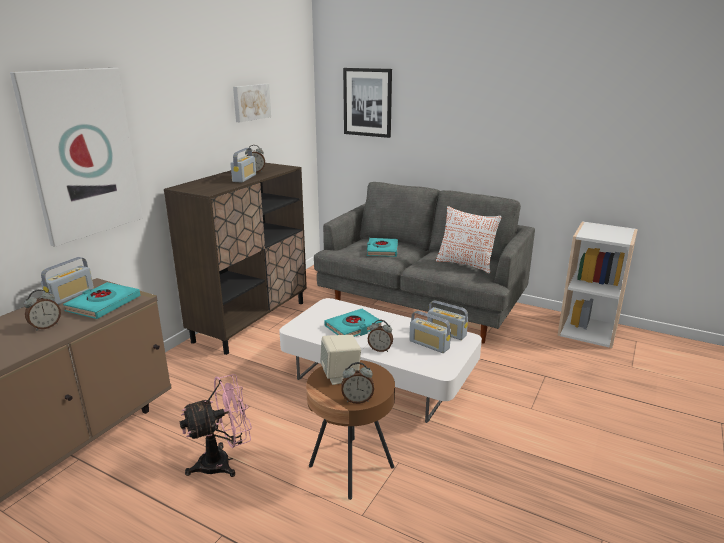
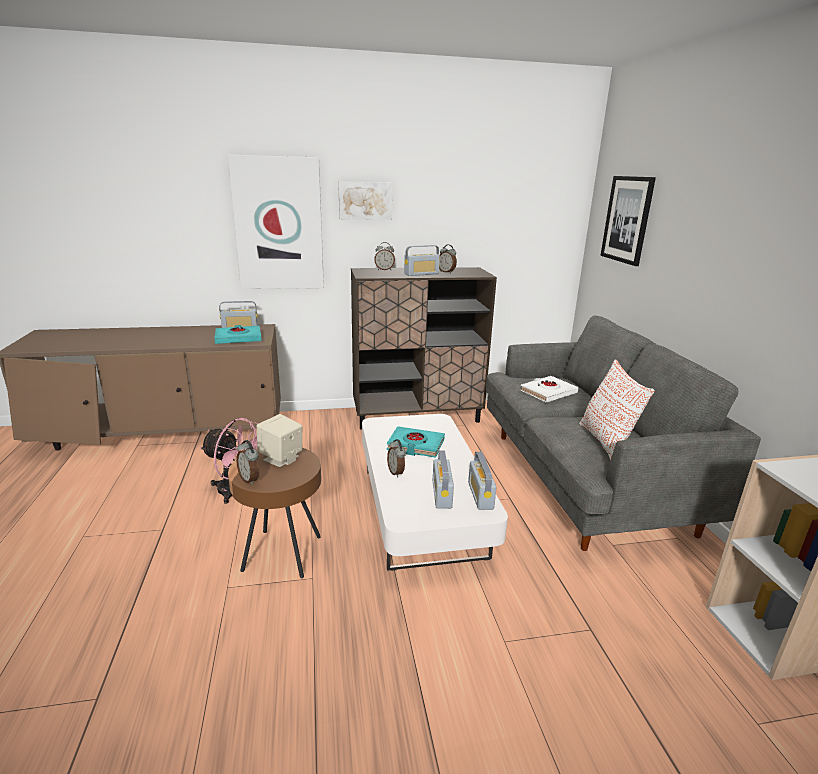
camera: 50 degrees right, 0 degrees up
(46, 326) = (193, 338): alarm clock -> alarm clock (384, 270)
(251, 102) = (480, 204): picture -> picture (365, 200)
(382, 250) = (548, 392): turquoise book -> white book

